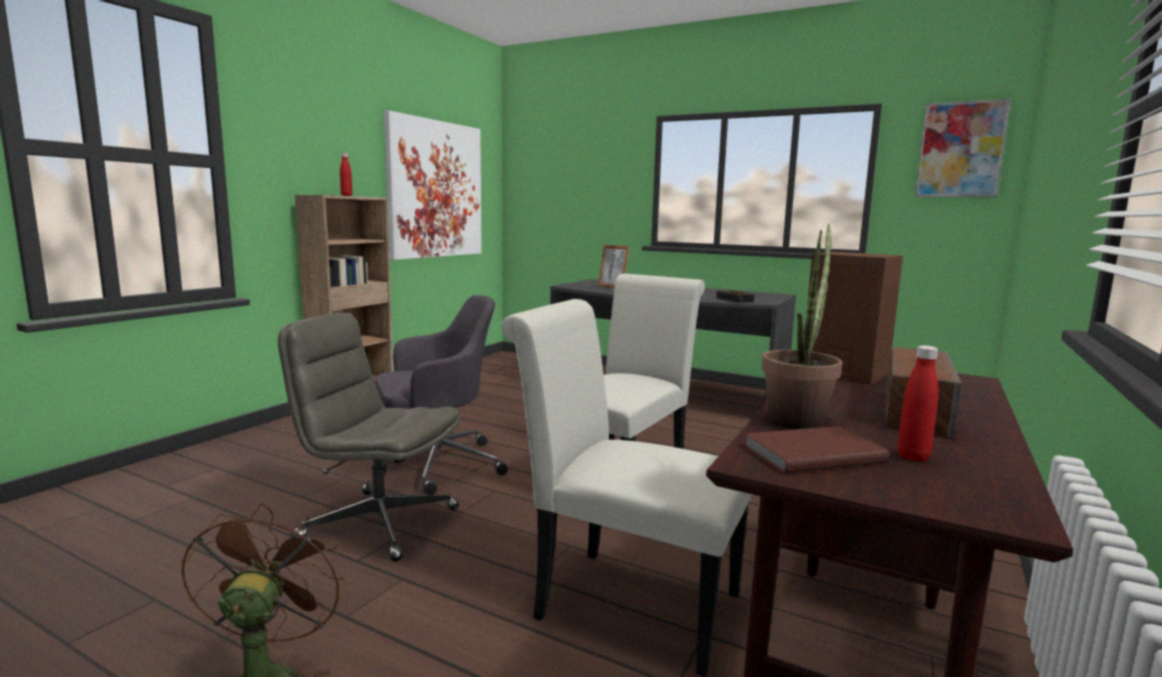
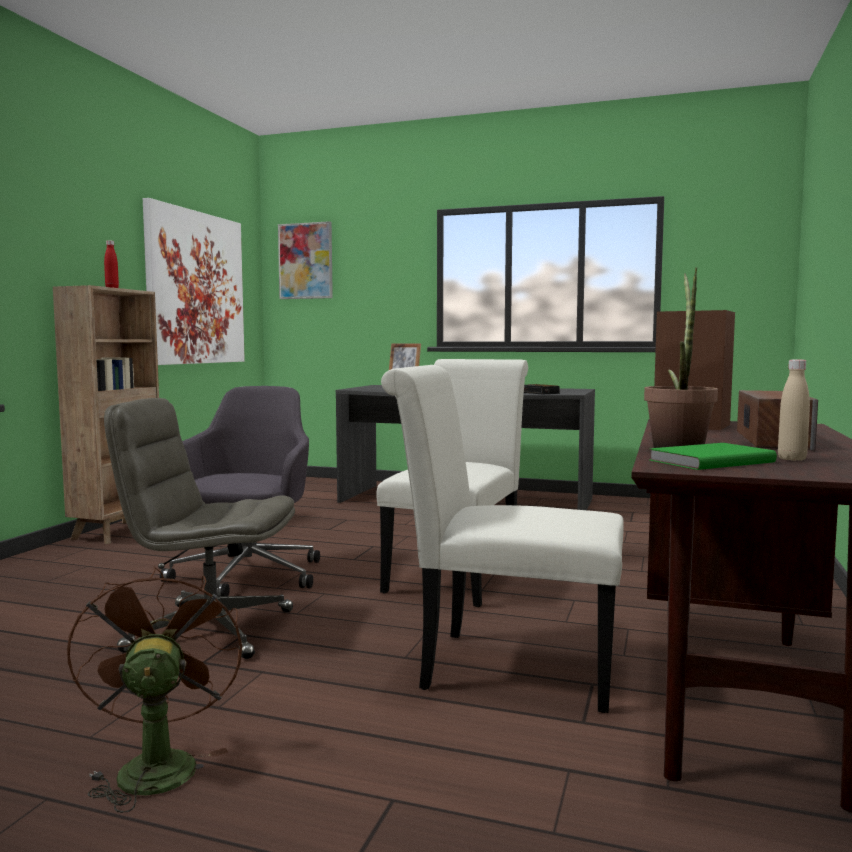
camera: 10 degrees left, 5 degrees down
(436, 464) = (247, 576): grey office chair -> grey office chair turned 45 degrees counterclockwise
(810, 453) = (708, 461): brown book -> green book
(913, 457) = (792, 459): red bottle -> beige bottle
(960, 150) = (741, 240): picture -> picture (305, 261)

